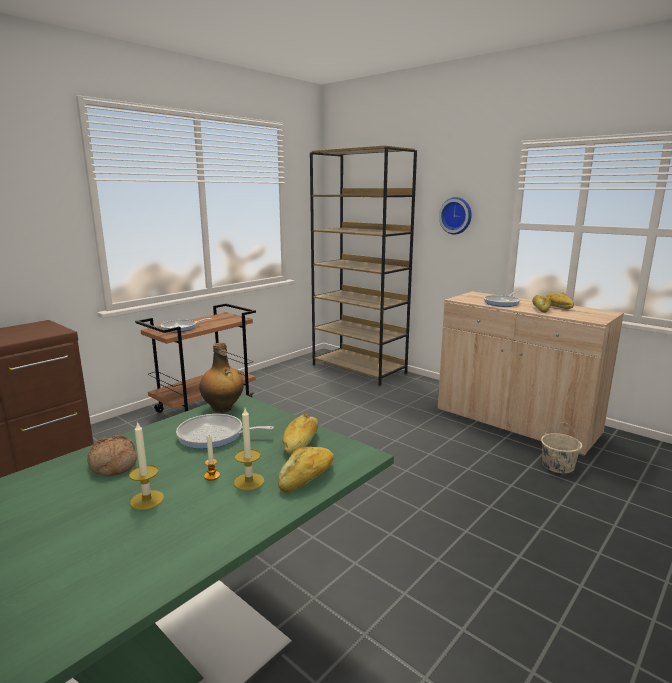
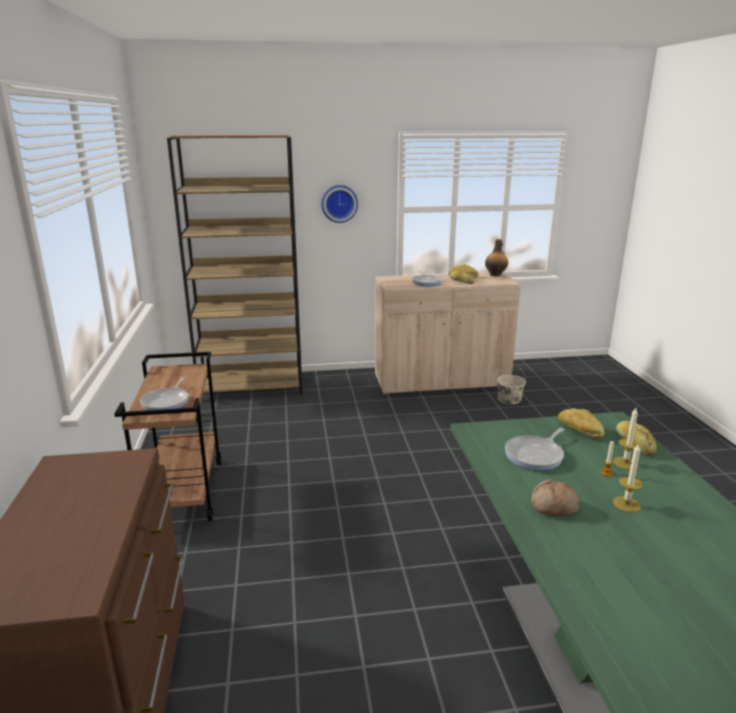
camera: 50 degrees left, 5 degrees up
(222, 409) = (482, 439): bottle -> bottle (495, 275)

